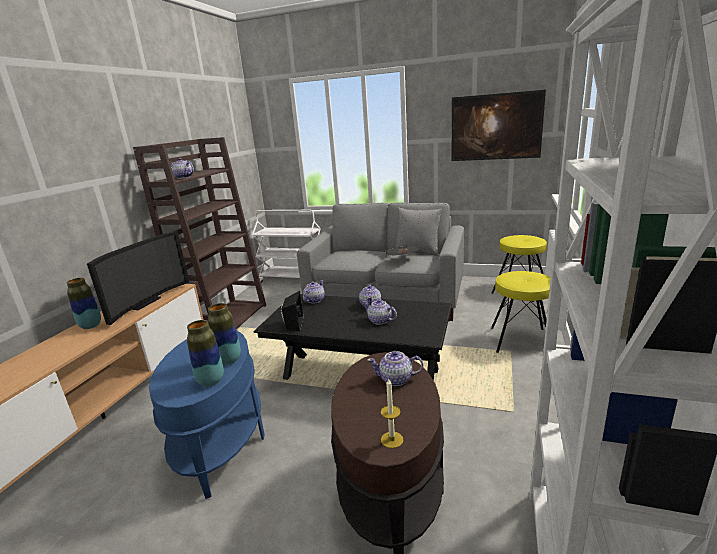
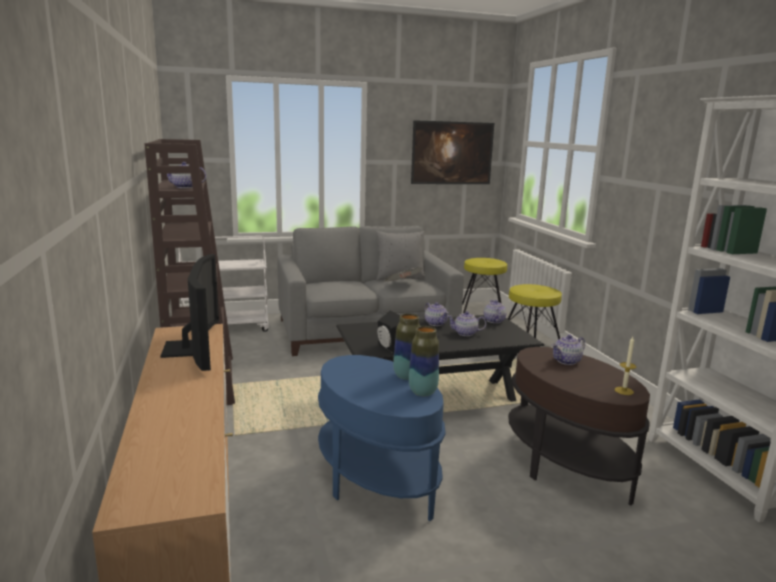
camera: 35 degrees left, 5 degrees down
(91, 326) = (170, 378): vase -> none
(314, 300) = (373, 327): teapot -> teapot (494, 321)

